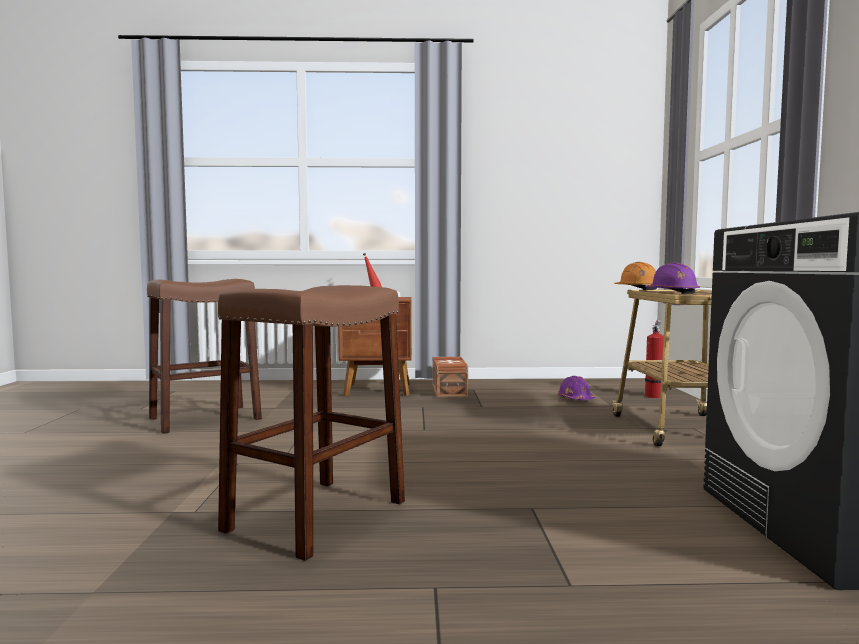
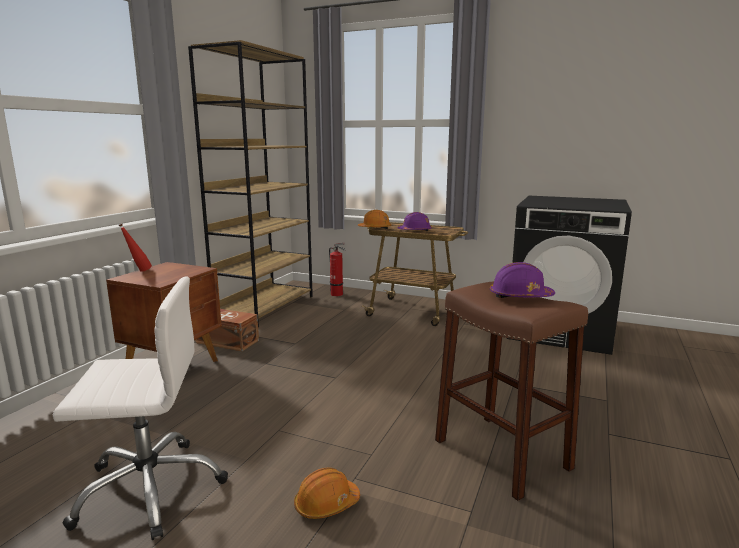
camera: 65 degrees left, 10 degrees up
(195, 461) = (326, 504): none -> orange hard hat
(205, 419) = (150, 488): brown stool -> white office chair
(551, 384) = (265, 307): none -> brown bookcase
(575, 399) = (316, 313): purple hard hat -> purple hard hat (520, 297)

